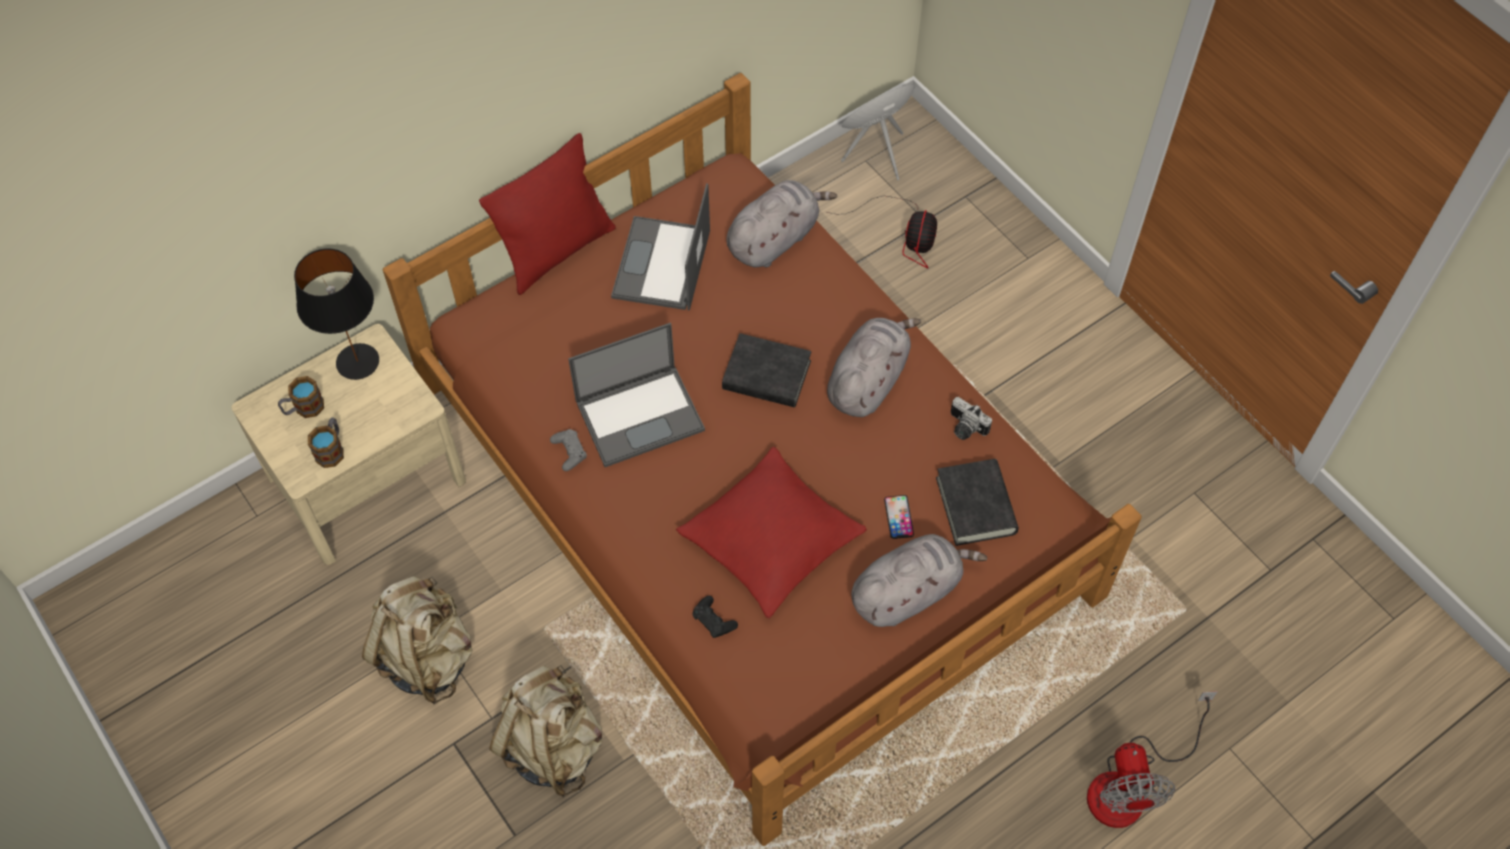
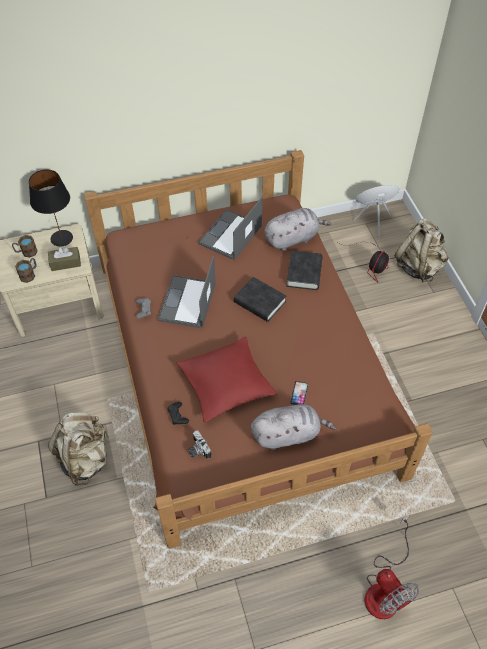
camera: 20 degrees right, 5 degrees down
(388, 407) = (65, 263): none -> brown tissue box
(427, 657) = (45, 395): beige backpack -> beige backpack (419, 266)
(557, 251) = (182, 216): red pillow -> none
(641, 414) = (187, 302): laptop -> laptop turned 105 degrees clockwise
(868, 380) = (312, 320): grey plush toy -> none
(964, 428) = (354, 359): camera -> camera (197, 450)
(975, 506) = (344, 401): black book -> black book (304, 273)
(1130, 785) = (385, 588): fan -> fan turned 45 degrees counterclockwise

